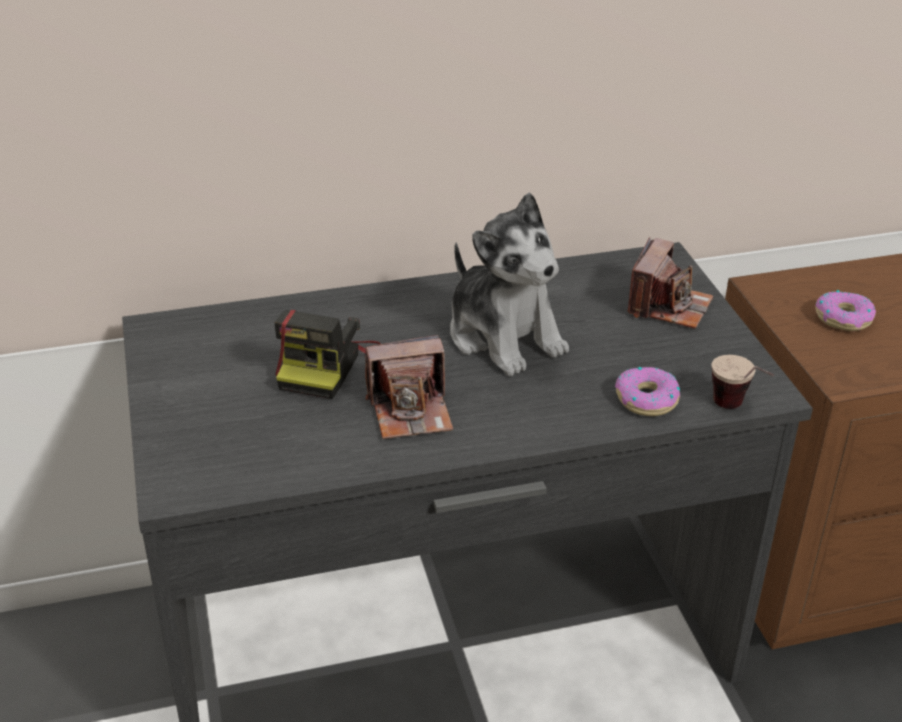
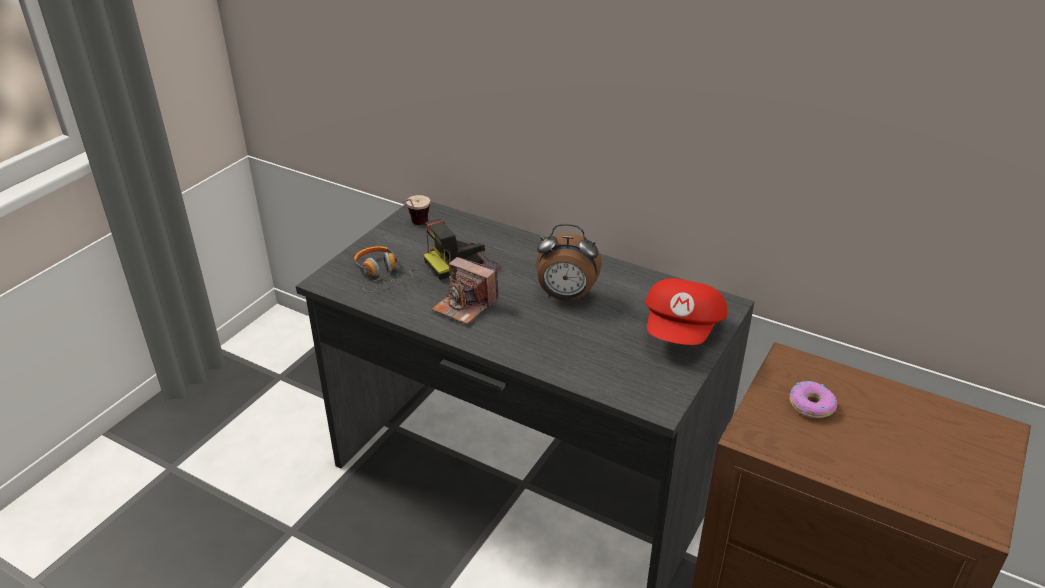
camera: 45 degrees right, 0 degrees up
(243, 436) = (381, 275): none -> headphones
(504, 336) = (566, 296): plush toy -> alarm clock
(646, 399) = (586, 368): donut -> none
(668, 306) = (683, 330): camera -> red cap
(737, 411) = (626, 404): cup -> cup (415, 226)

